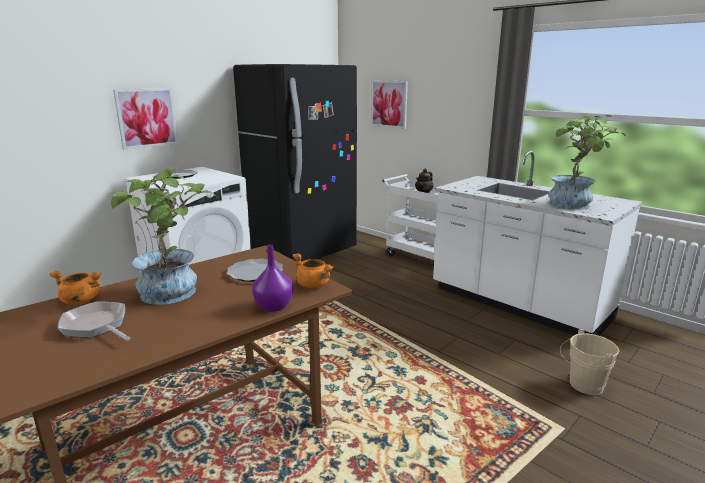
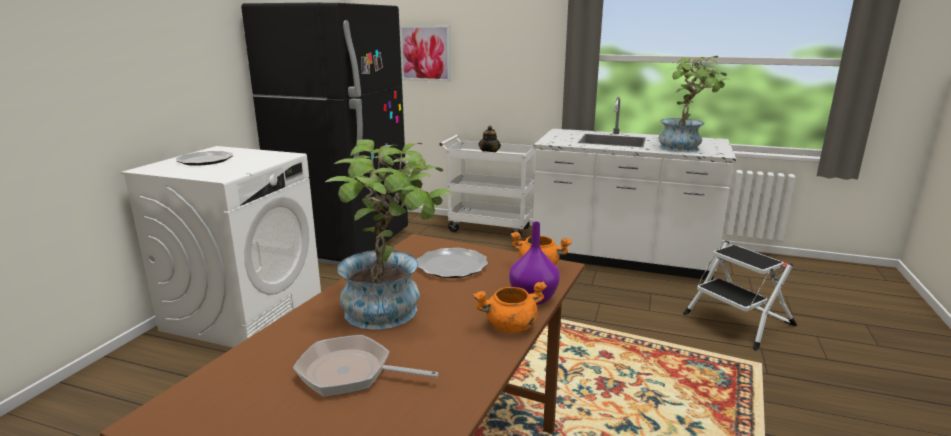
camera: 25 degrees left, 0 degrees up
(80, 301) = (270, 348): orange cooking pot -> orange cooking pot (510, 326)
(147, 118) = (141, 80): picture -> none
(582, 385) = (739, 321): beige bucket -> step ladder

